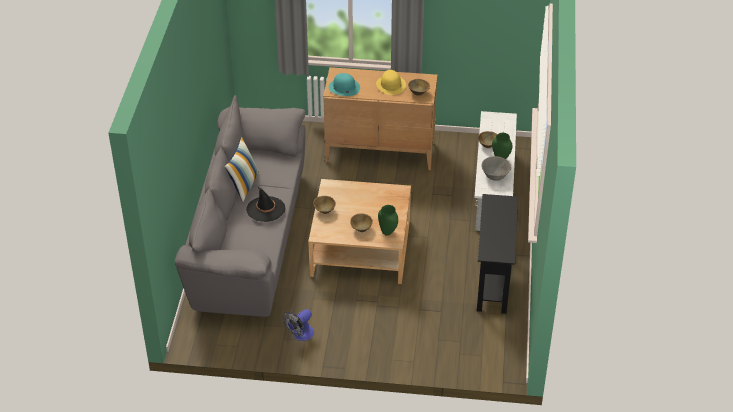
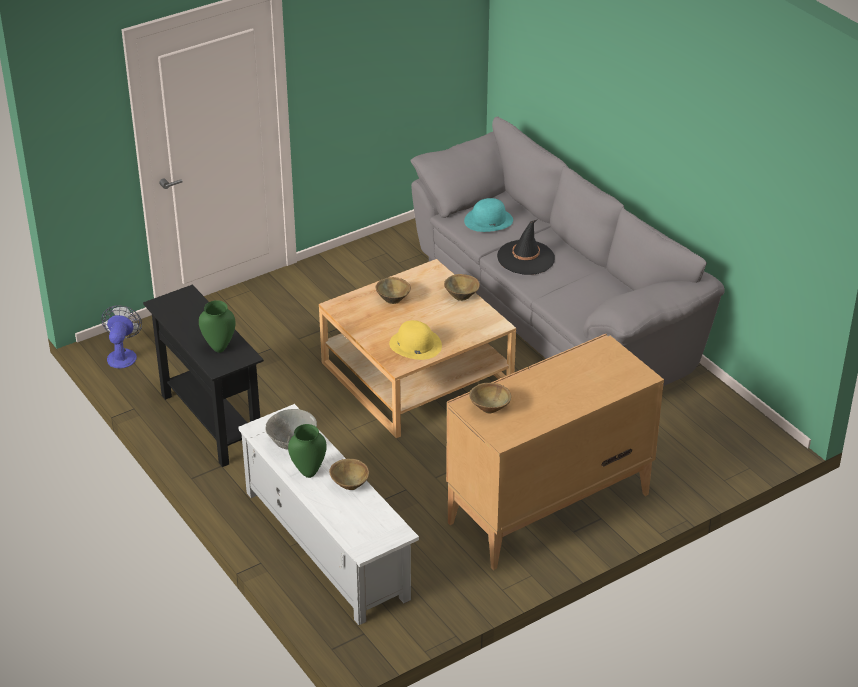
camera: 140 degrees right, 5 degrees down
(243, 185) = (589, 268): pillow -> none
(300, 335) = (373, 263): fan -> fan (122, 355)
(344, 87) = (600, 360): turquoise hat -> turquoise hat (488, 220)
(388, 232) = (356, 311): green vase -> green vase (219, 348)
(391, 85) = (543, 399): yellow hat -> yellow hat (415, 344)

